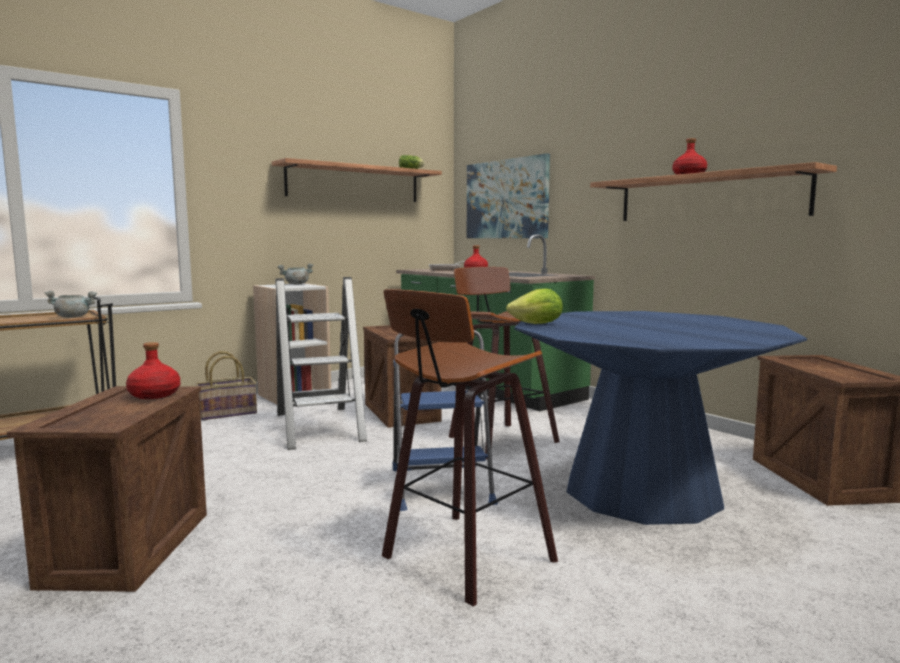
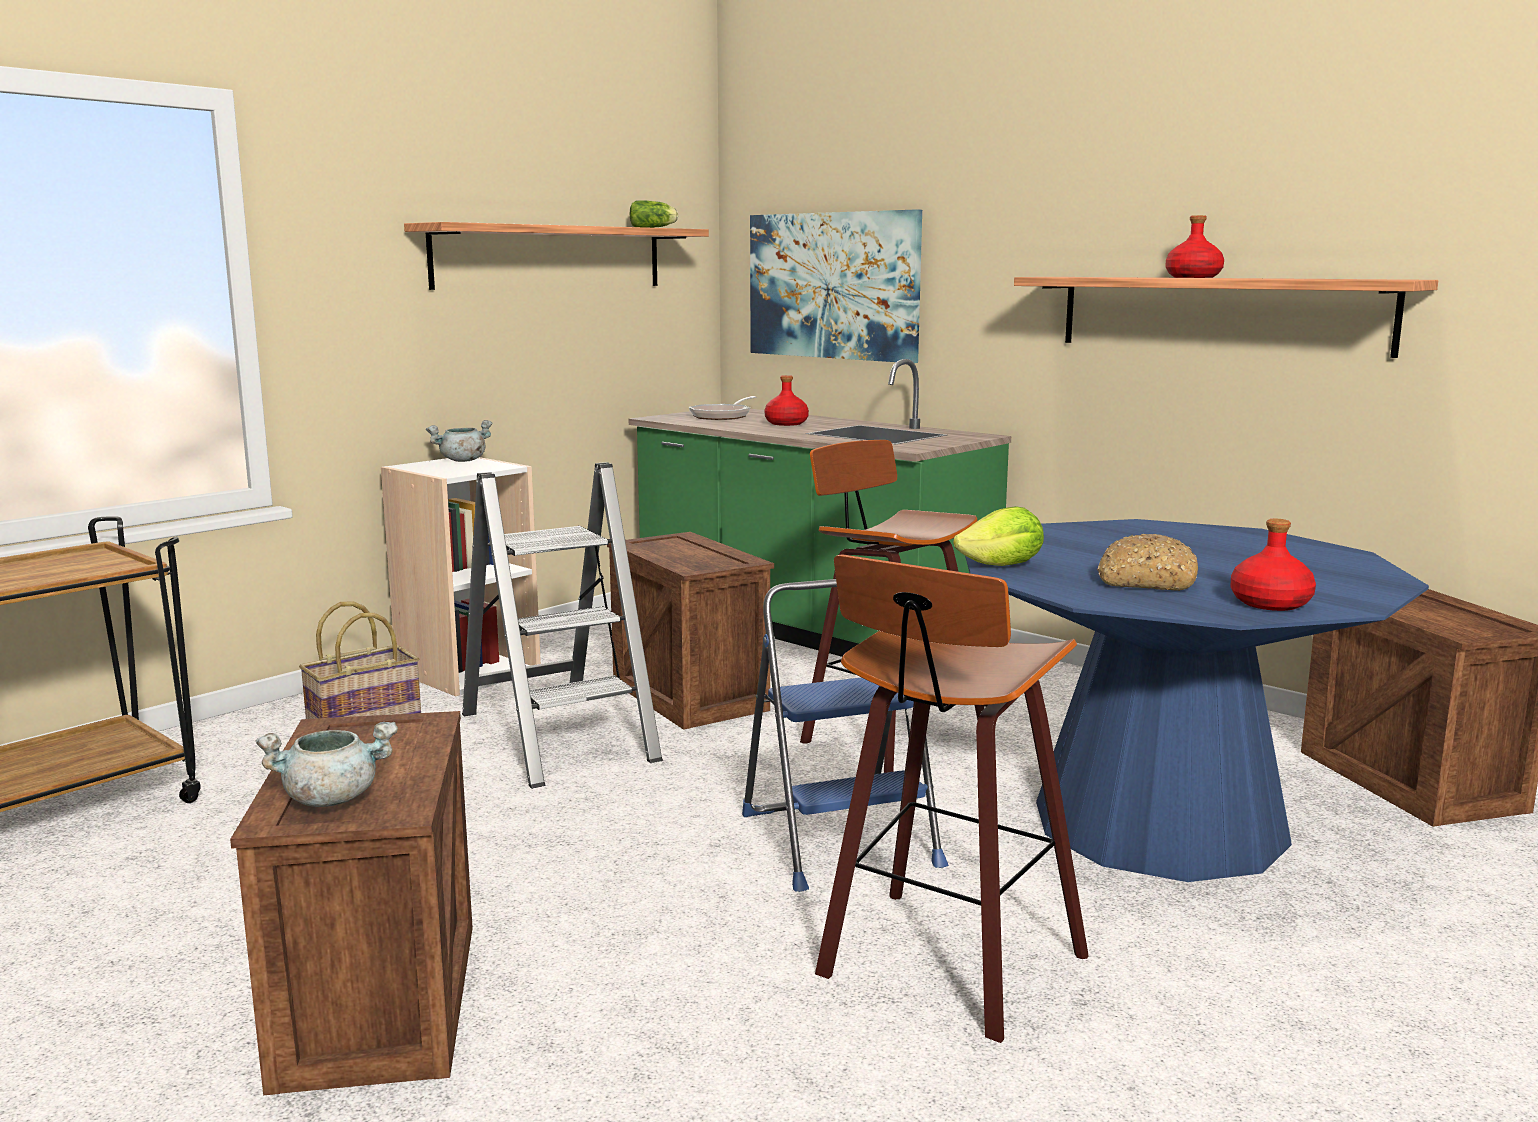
camera: 10 degrees left, 5 degrees up
(73, 317) = (94, 565): grey cooking pot -> grey cooking pot (332, 798)
(154, 394) = (399, 736): red bottle -> red bottle (1269, 603)
(618, 331) = (1145, 582): none -> bread

